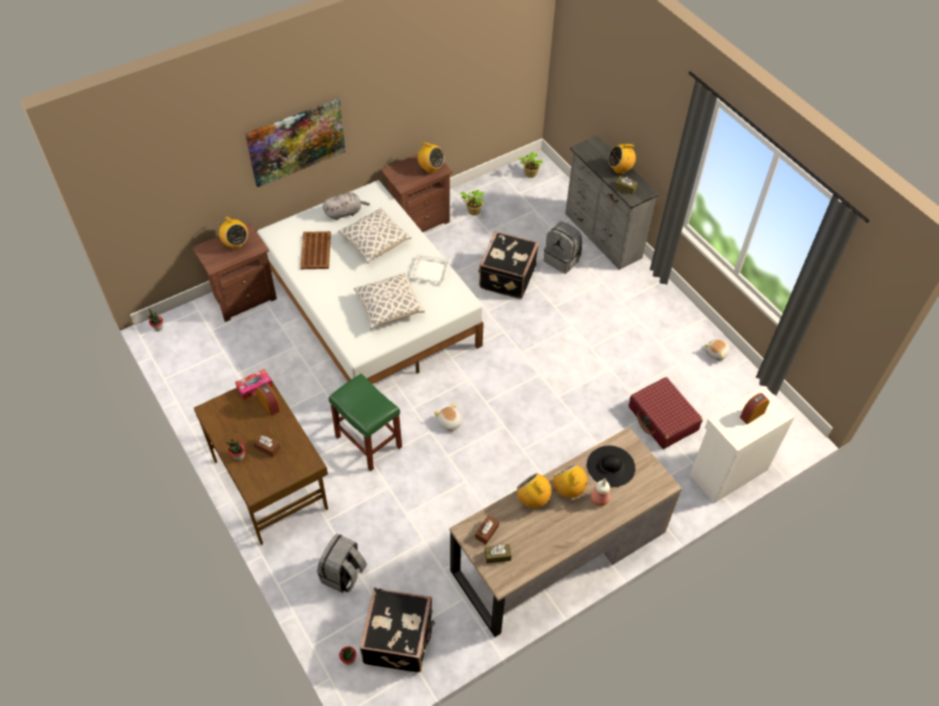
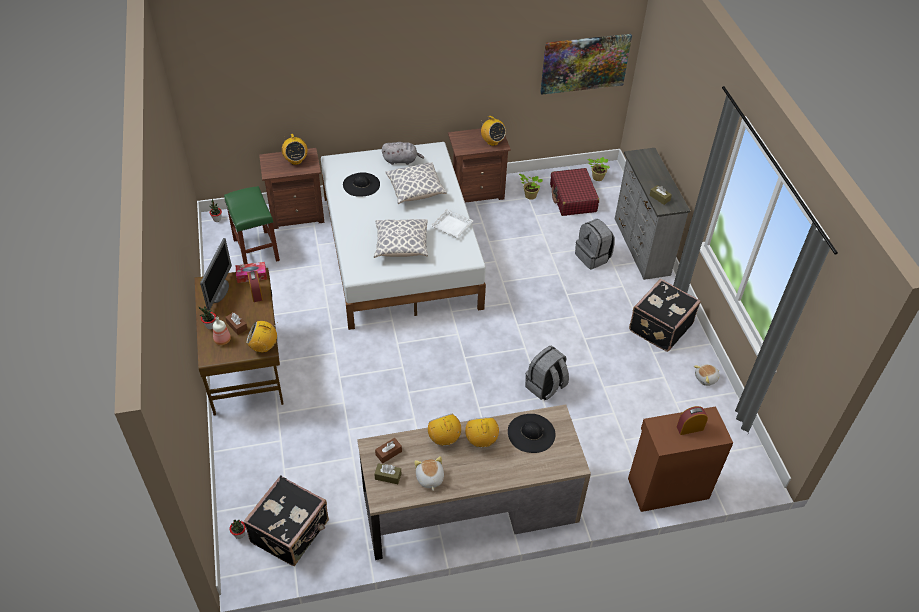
camera: 20 degrees right, 5 degrees down
(229, 415) = (220, 291): none -> monitor
(296, 142) = (368, 83): picture -> picture (584, 63)
(315, 251) = (361, 184): brown tray -> black hat
(343, 574) = (269, 462): grey backpack -> grey backpack (545, 387)
(369, 442) = (345, 360): green stool -> green stool (257, 250)
(449, 423) = (423, 365): plush toy -> plush toy (429, 478)
(506, 277) = (533, 258): black suitcase -> black suitcase (659, 327)
(599, 499) = (506, 458): bottle -> bottle (222, 340)
(620, 169) = (662, 180): radio -> radio (263, 347)
(663, 419) = (625, 421): red suitcase -> red suitcase (573, 198)
(727, 471) = (667, 487): white cabinet -> brown cabinet

